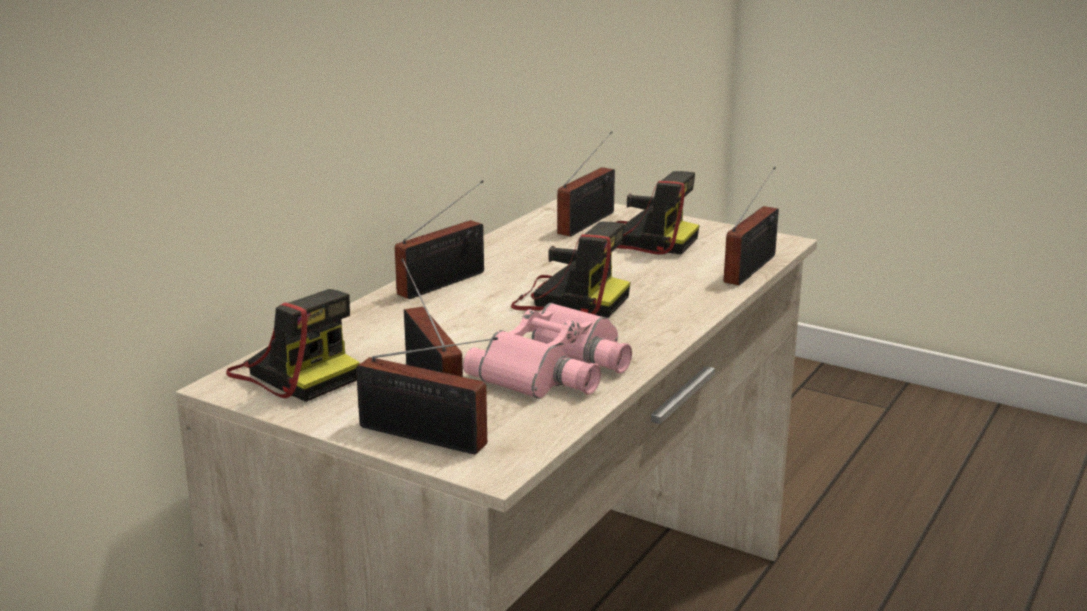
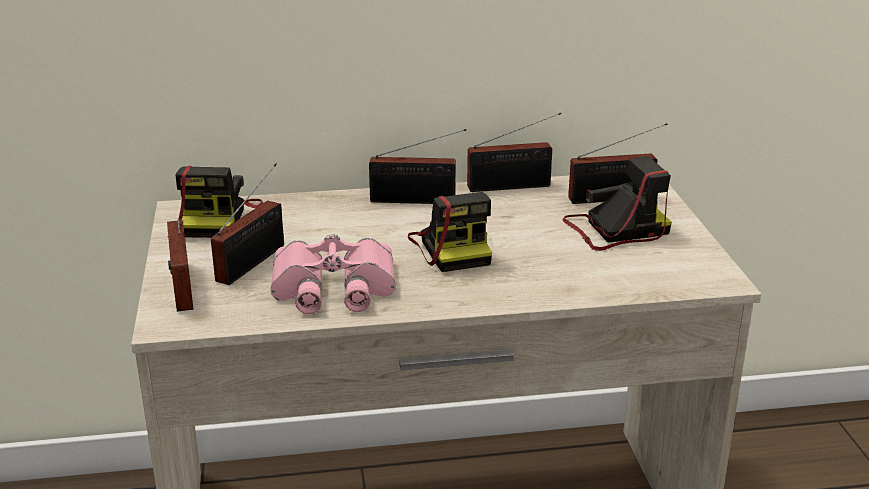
camera: 50 degrees right, 5 degrees up
(644, 241) = (615, 230): camera -> camera turned 90 degrees counterclockwise
(753, 267) = (641, 288): radio -> radio (513, 186)

